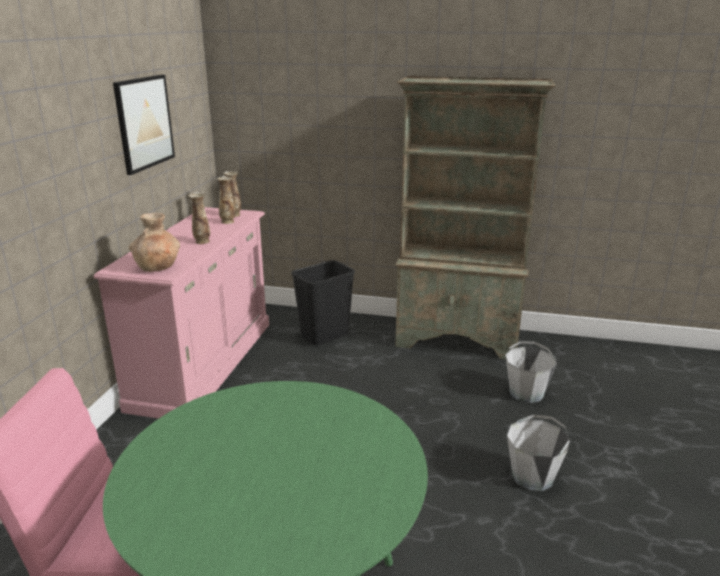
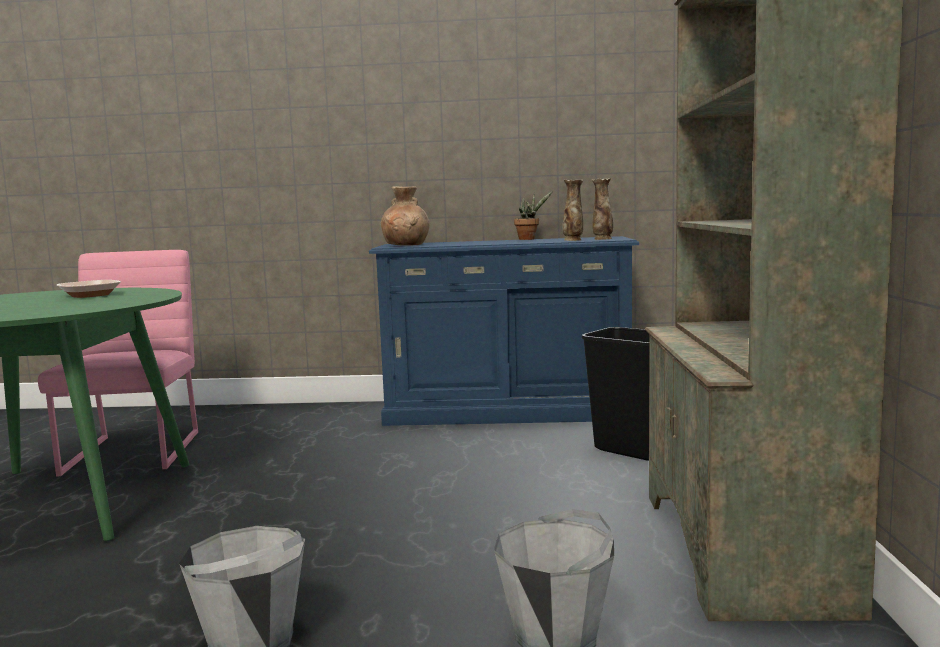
camera: 80 degrees right, 15 degrees down
(144, 123) = (518, 112): picture -> none
(177, 229) = (529, 239): none -> potted plant
(202, 242) = (492, 243): vase -> none
(204, 363) = (508, 411): pink cabinet -> blue cabinet
(232, 435) = (90, 295): none -> bowl

